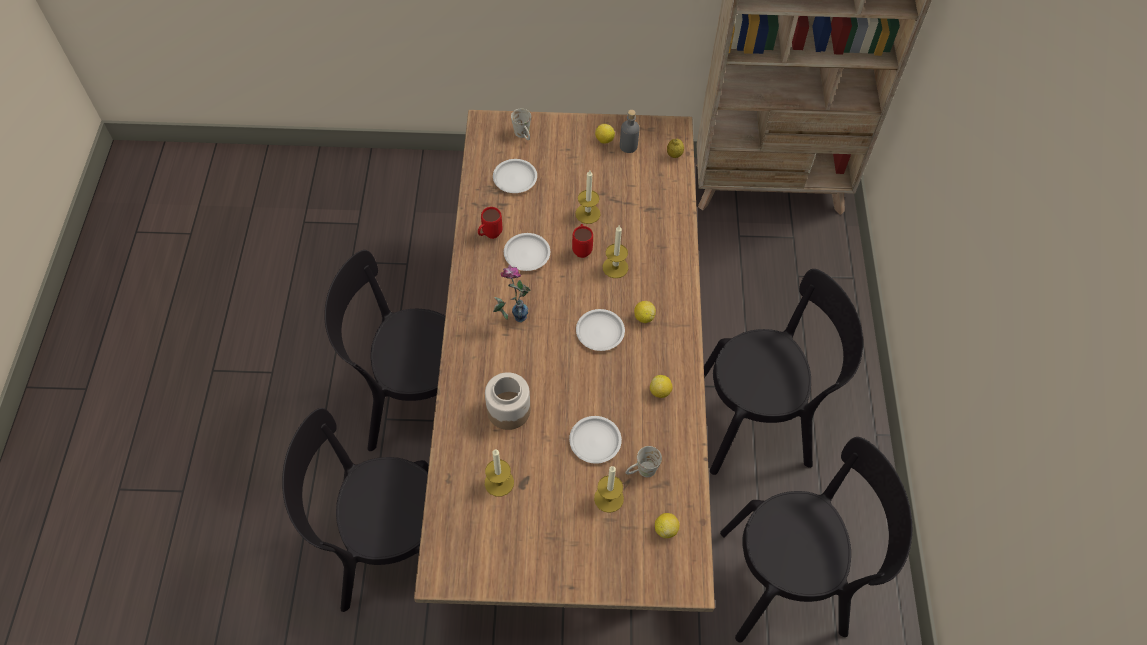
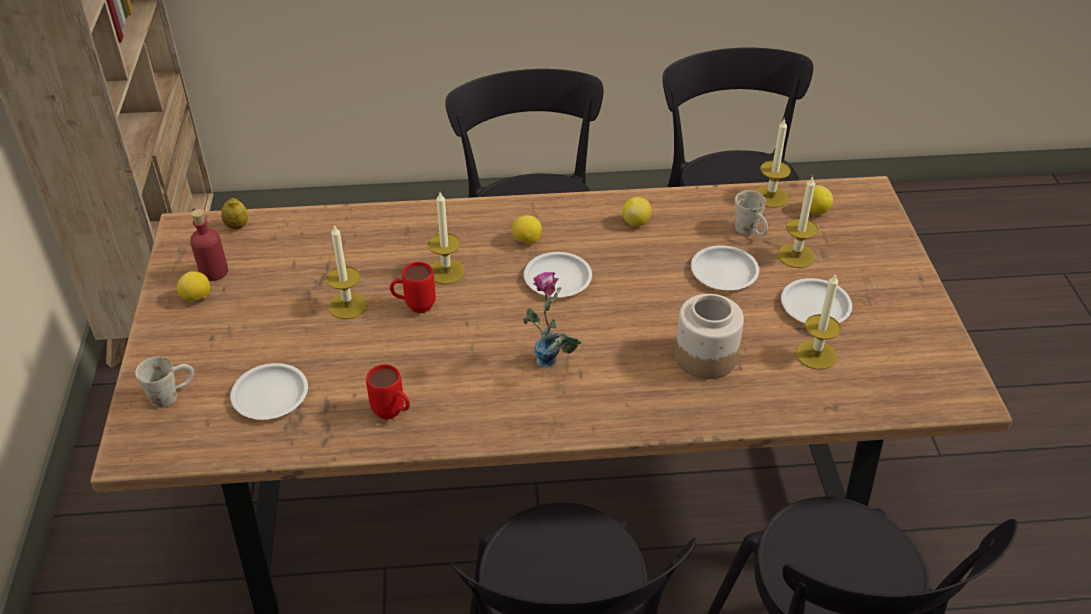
camera: 95 degrees left, 15 degrees down
(526, 254) = (428, 365): white plate -> white plate (814, 307)
(628, 146) = (213, 272): grey bottle -> red bottle
(687, 498) = (770, 197): none -> candle

